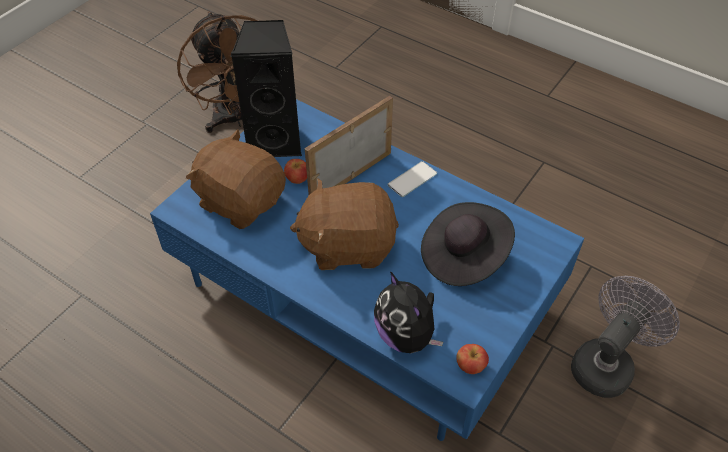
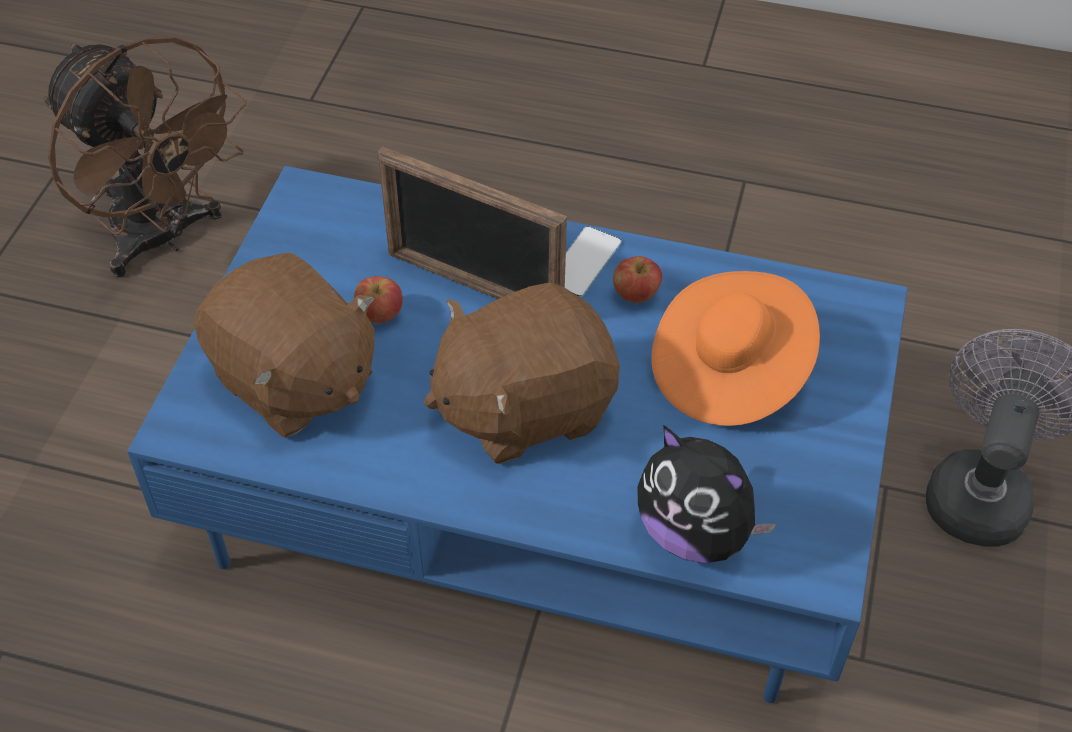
camera: 20 degrees left, 0 degrees up
(241, 201) = (293, 381): brown plush toy -> brown plush toy turned 150 degrees counterclockwise
(276, 141) = (308, 255): black speaker -> none
(350, 177) = (473, 286): picture frame -> picture frame turned 90 degrees counterclockwise
(463, 256) = (729, 371): black hat -> orange hat
(470, 366) = (822, 552): apple -> apple (635, 294)

